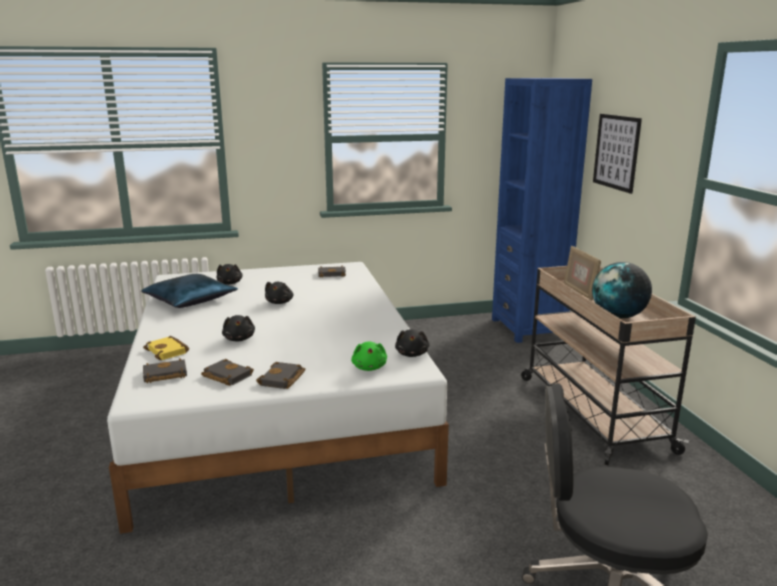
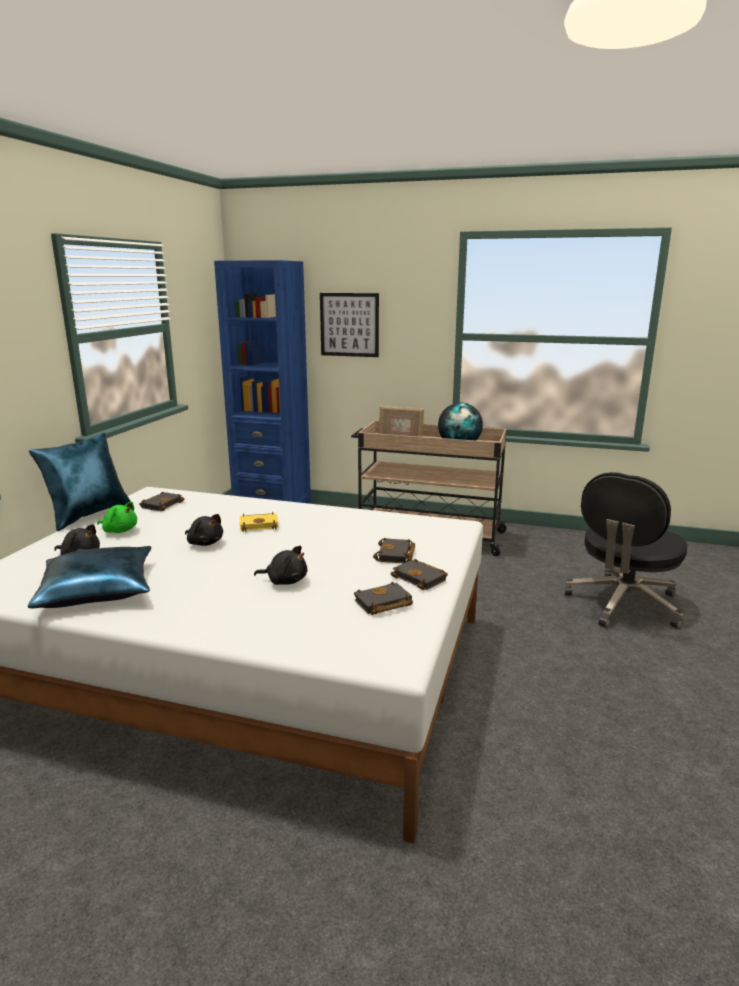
camera: 60 degrees left, 0 degrees up
(164, 375) = (340, 639): black book -> black book (396, 555)
(168, 351) = (266, 627): yellow book -> yellow book (260, 525)
(292, 265) = (89, 515): none -> blue pillow
(369, 367) = (432, 539): green plush toy -> green plush toy (119, 530)
(412, 354) = (422, 520): black plush toy -> none

